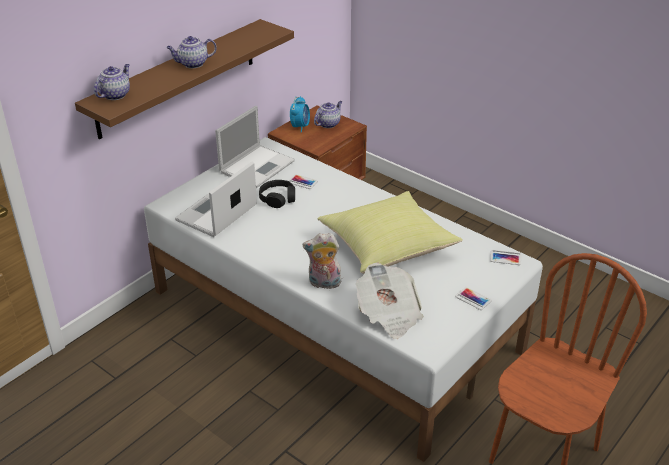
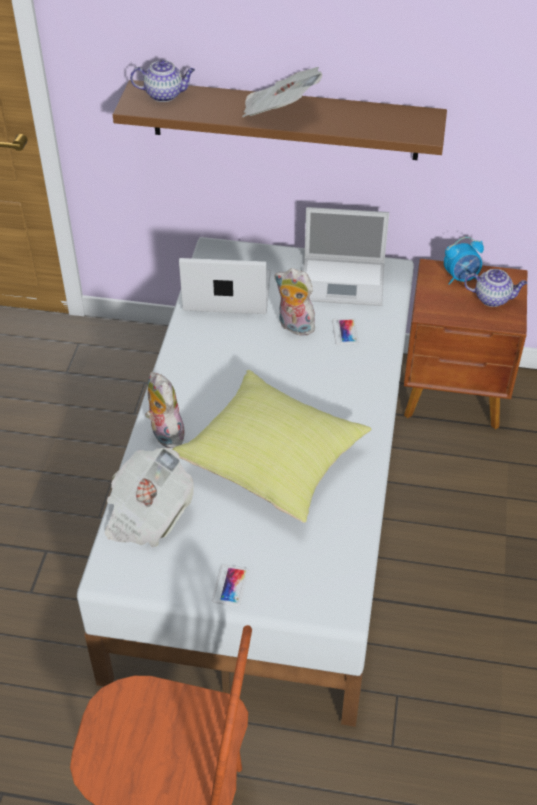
camera: 60 degrees right, 10 degrees up
(192, 64) = (279, 111): teapot -> newspaper
(278, 198) = (294, 327): black headphones -> plush toy
(505, 258) = (341, 591): phone -> none

